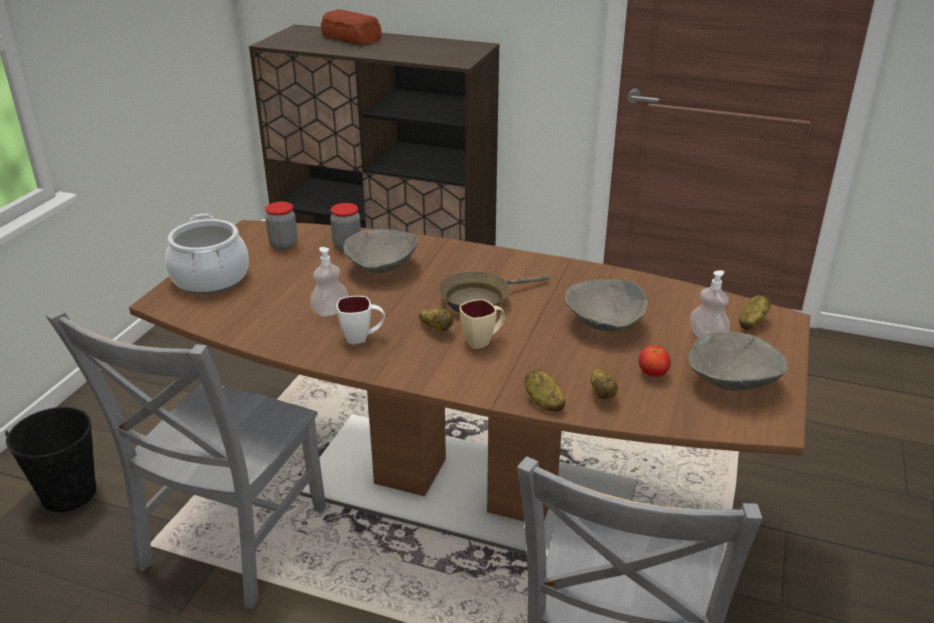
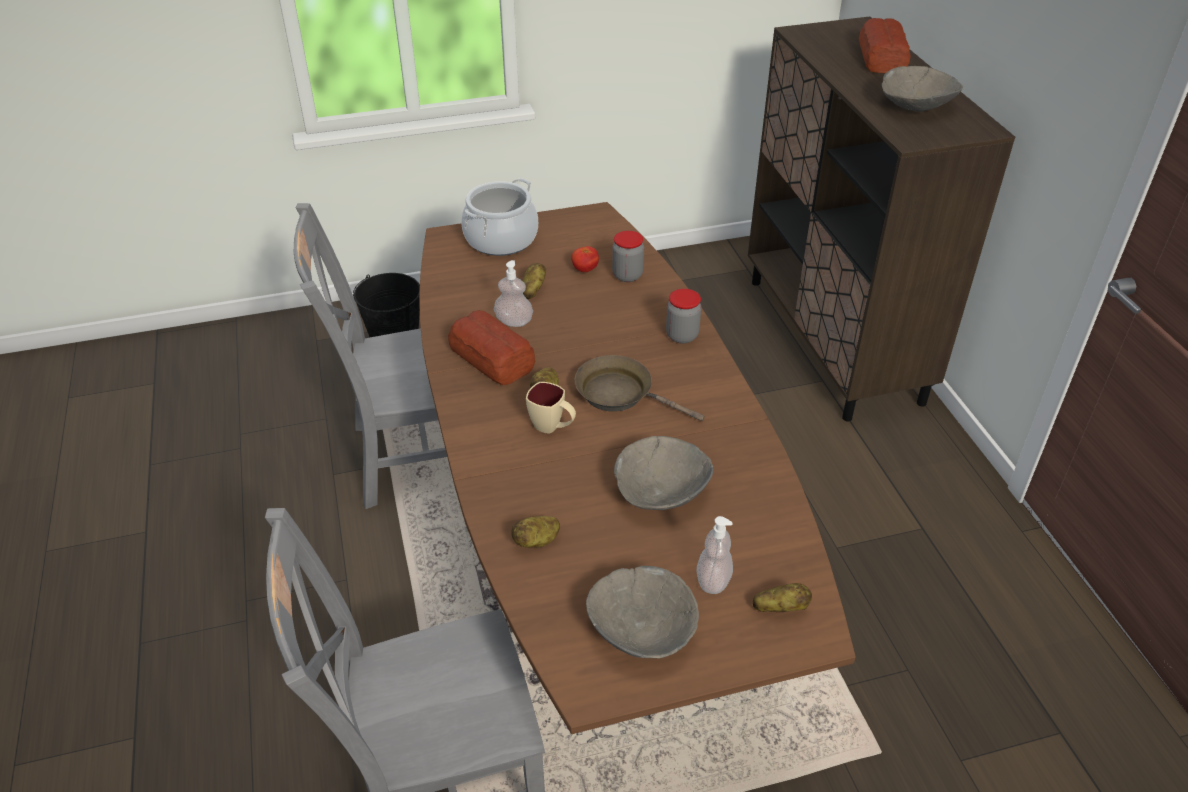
camera: 55 degrees right, 10 degrees up
(283, 244) = (591, 243): jar -> jar (682, 335)
(362, 338) = (492, 358): white mug -> bread
(382, 268) = (612, 313): grey bowl -> grey bowl (916, 107)
(543, 402) = (490, 507): potato -> potato (532, 290)
(652, 374) = (602, 563): tomato -> tomato (585, 269)

